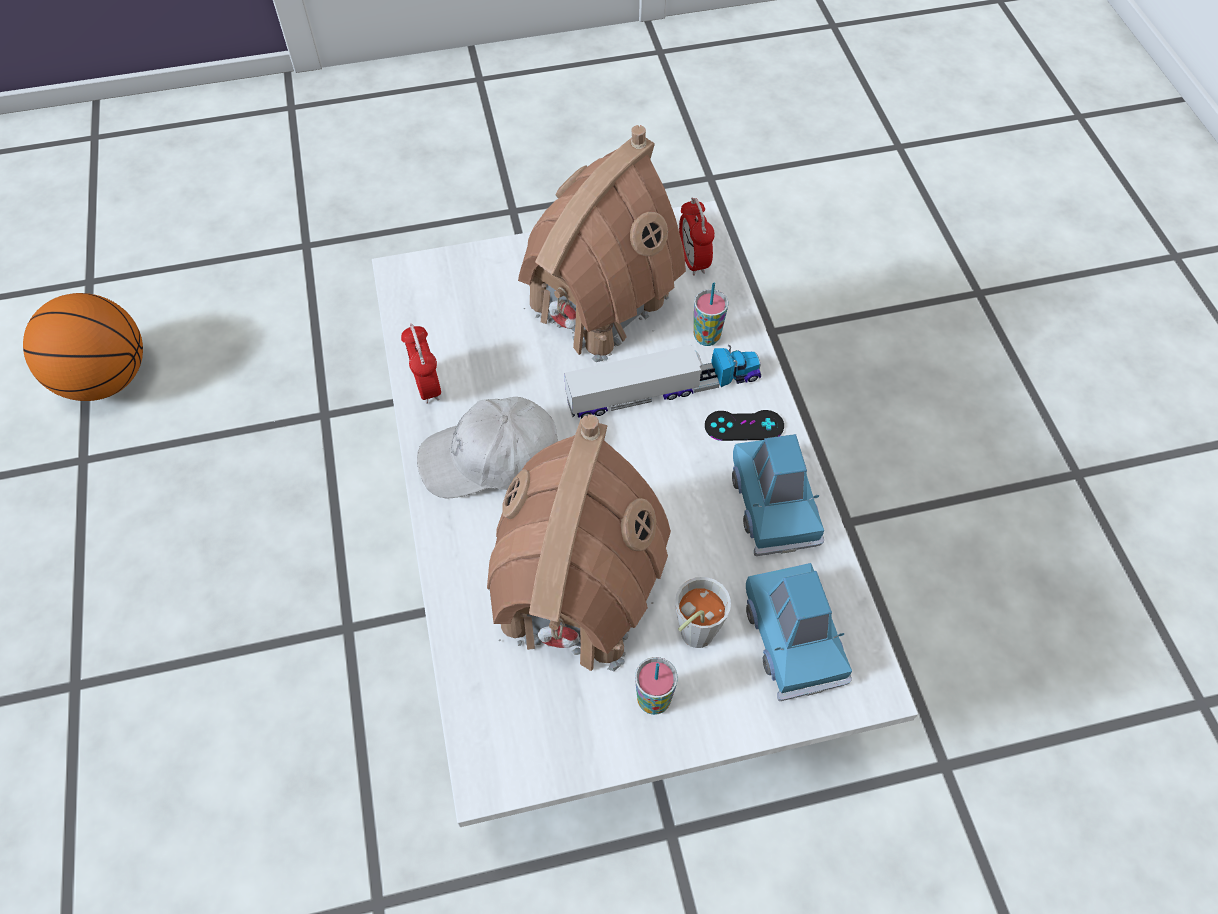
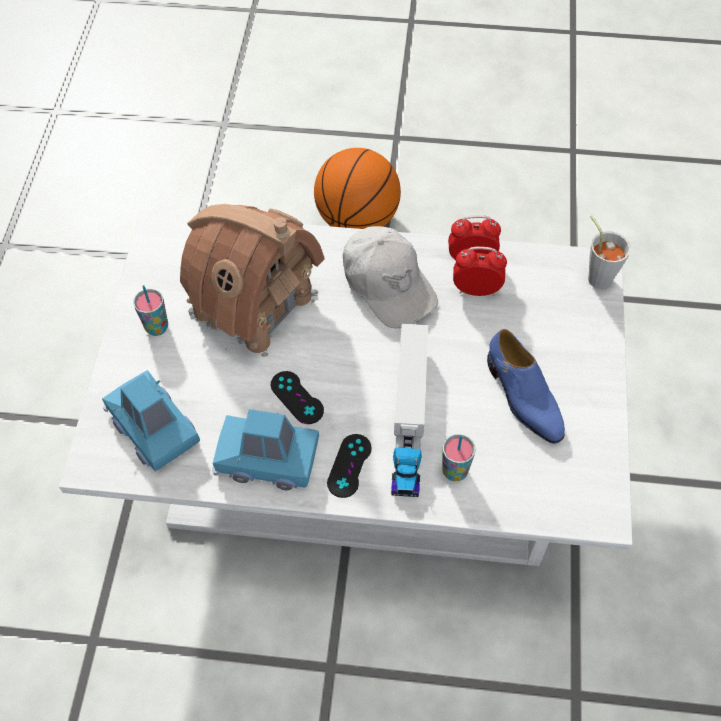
camera: 110 degrees right, 0 degrees up
(106, 379) = (647, 167): basketball -> basketball (357, 220)
(491, 458) = (388, 284): white cap -> white cap turned 135 degrees clockwise
(597, 302) = (523, 397): toy house -> blue shoe
(685, 501) = (297, 397): none -> black game controller
(691, 637) = (188, 364): grey cup -> grey cup (596, 275)
(693, 261) = (551, 493): alarm clock -> alarm clock (476, 290)
(793, 638) = (154, 428): blue toy car -> blue toy car turned 45 degrees clockwise

